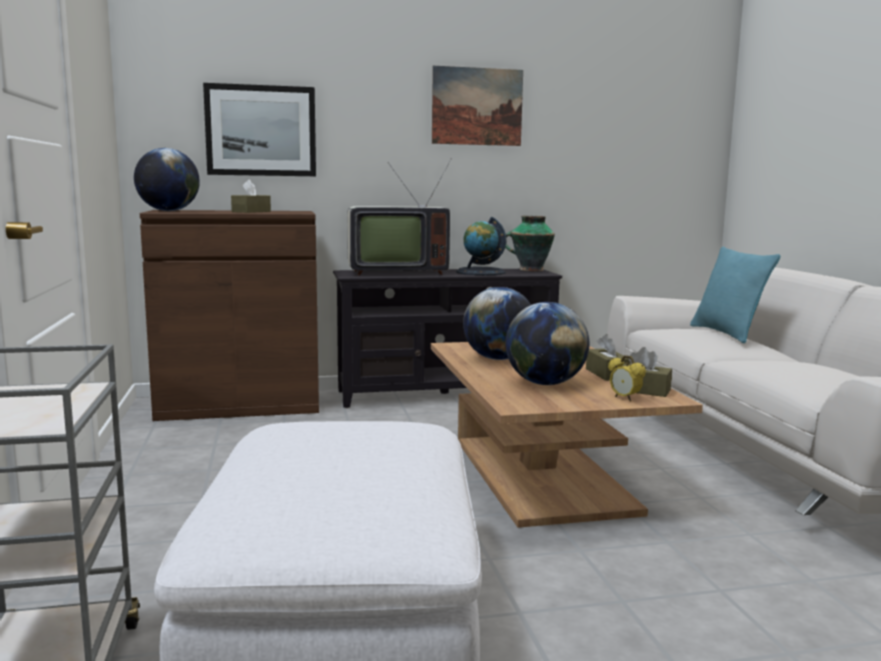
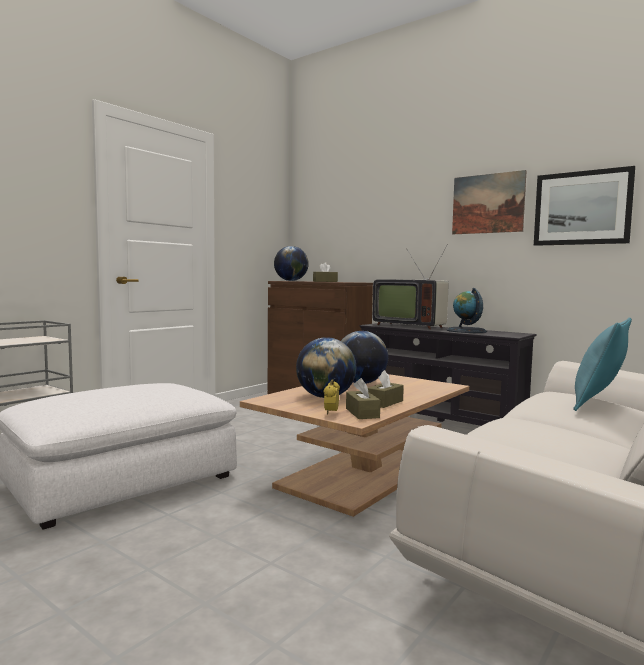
camera: 50 degrees right, 5 degrees down
(261, 131) = (351, 233): picture -> picture (582, 208)
(530, 270) = (515, 333): vase -> none

